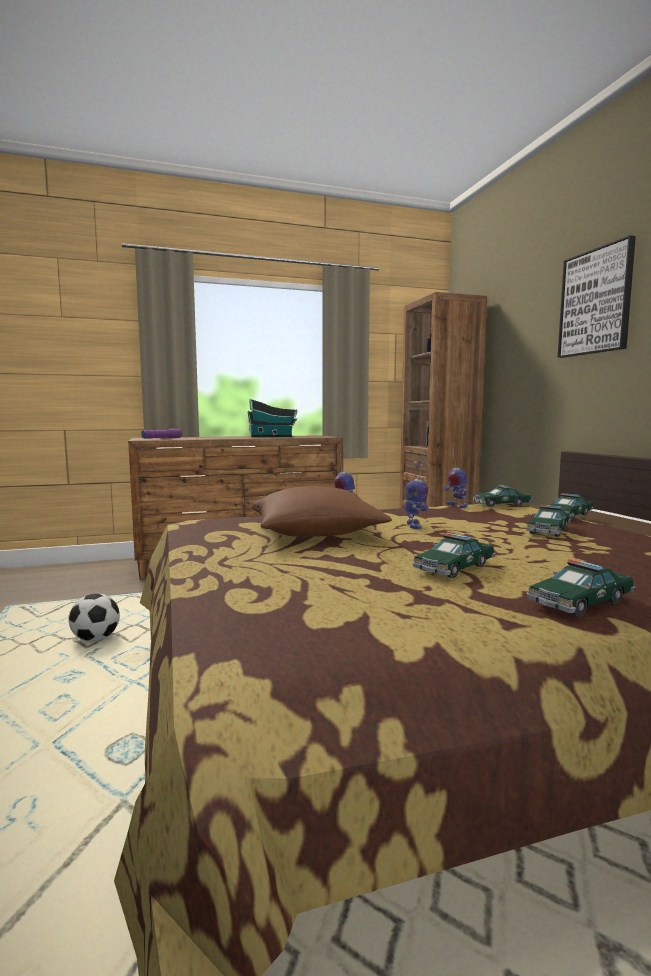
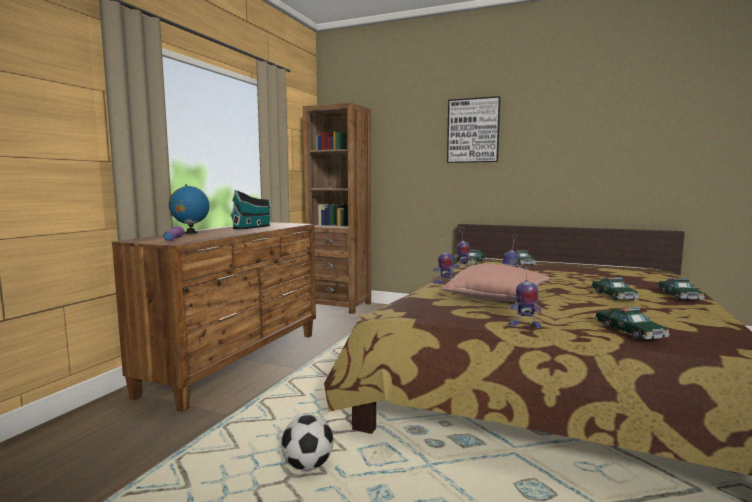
camera: 50 degrees left, 0 degrees up
(195, 554) = (524, 325): none -> toy robot
(204, 437) = (190, 233): none -> globe
(315, 532) = (497, 297): brown pillow -> pink pillow
(548, 530) = (553, 272): toy car -> toy car (629, 332)

